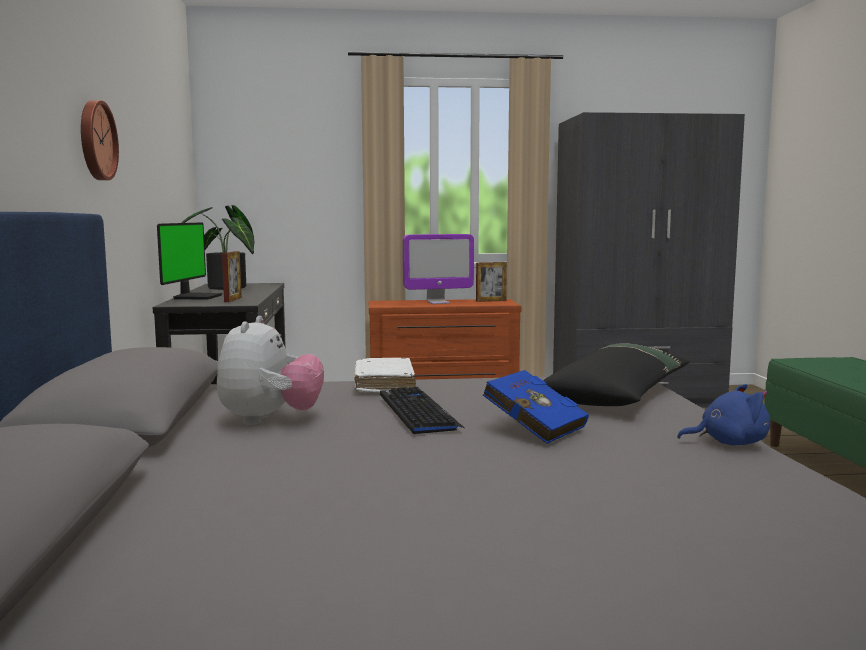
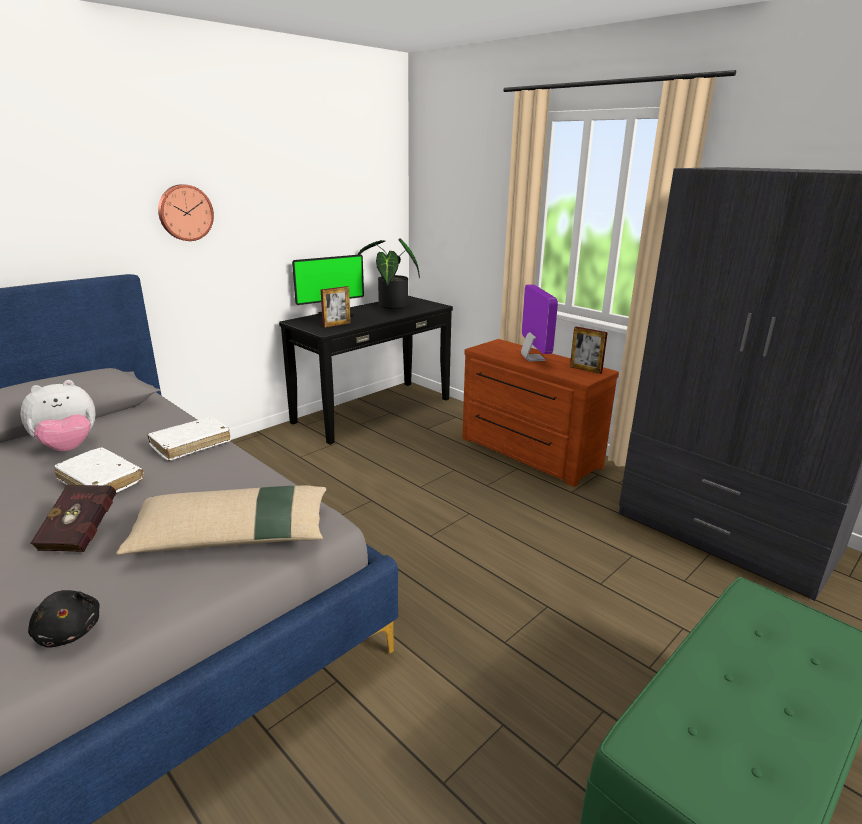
camera: 50 degrees right, 15 degrees up
(417, 412) = (101, 481): keyboard -> white book
(438, 302) = (533, 358): monitor -> monitor turned 135 degrees counterclockwise
(532, 428) = (83, 532): blue book -> red book
(618, 394) = (233, 535): black pillow -> beige pillow
(728, 443) = (69, 632): blue plush toy -> black plush toy

